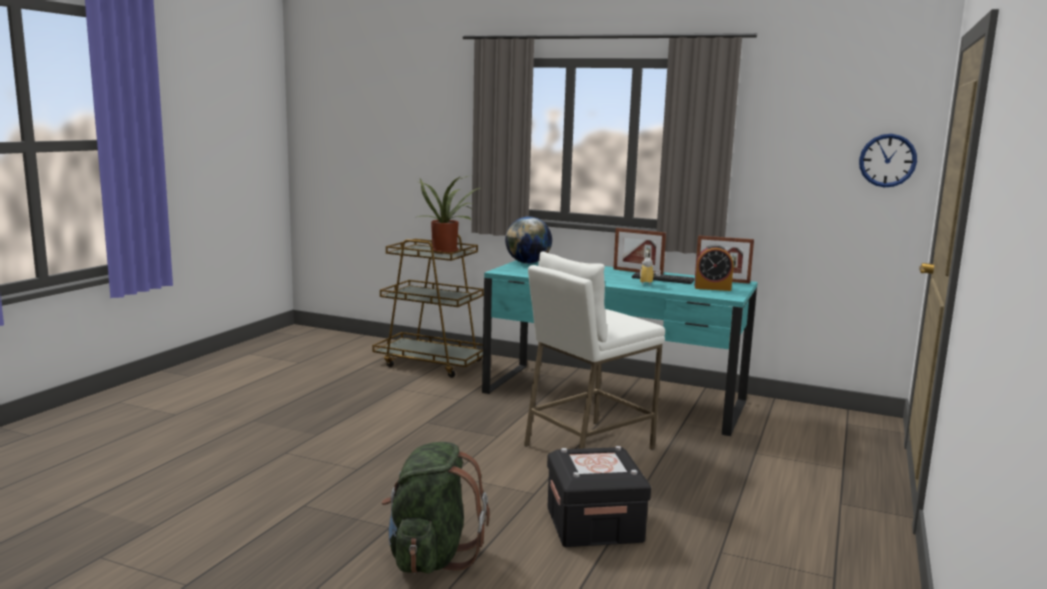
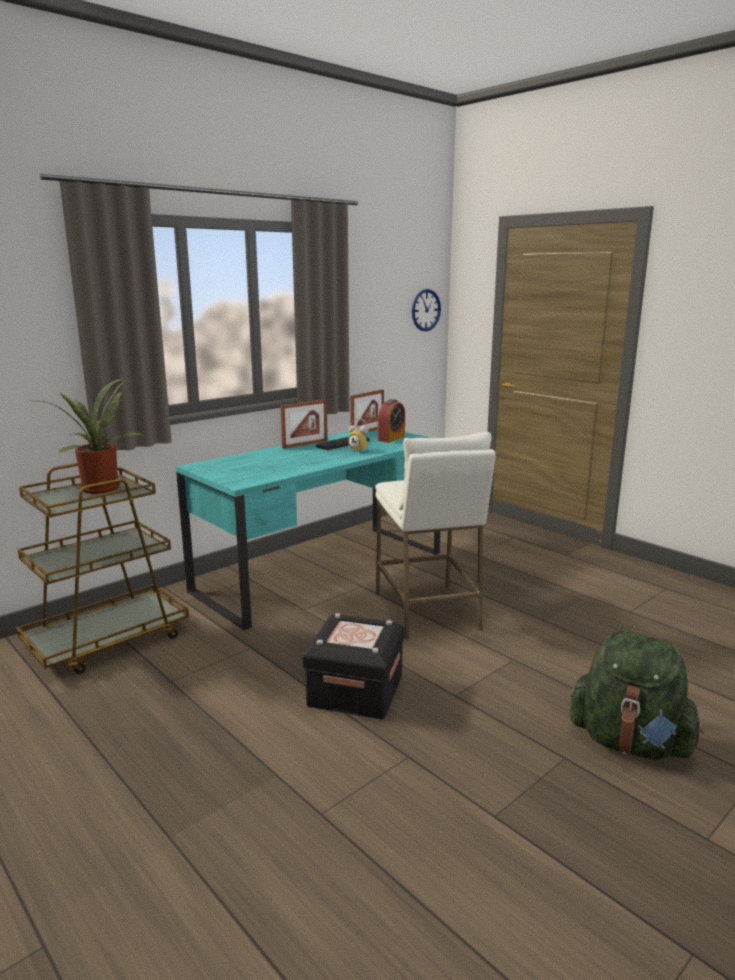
camera: 65 degrees left, 5 degrees up
(528, 263) = (210, 468): globe -> none
(594, 525) = (580, 647): black storage box -> black storage box (355, 691)

